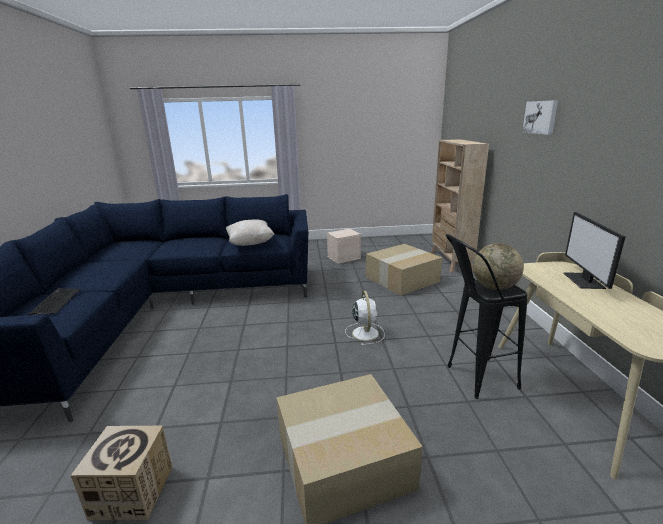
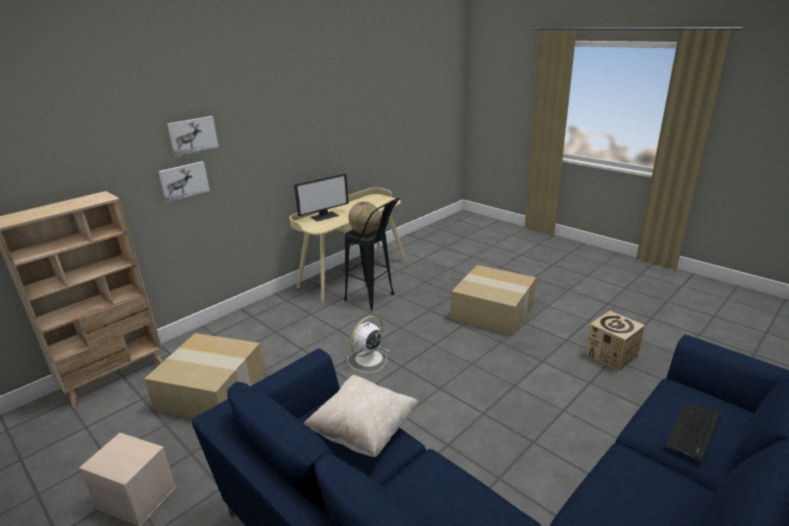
camera: 130 degrees left, 5 degrees up
(524, 158) = (184, 181): none -> picture

